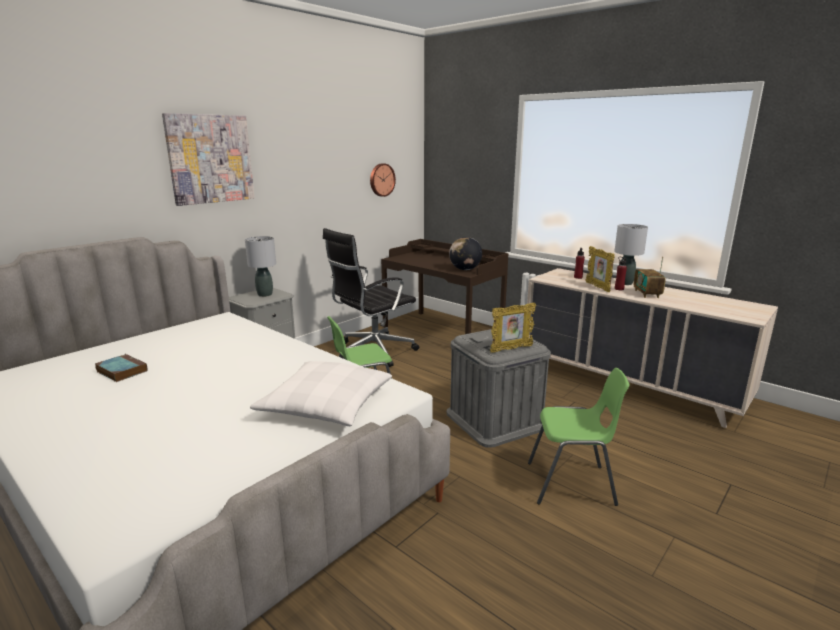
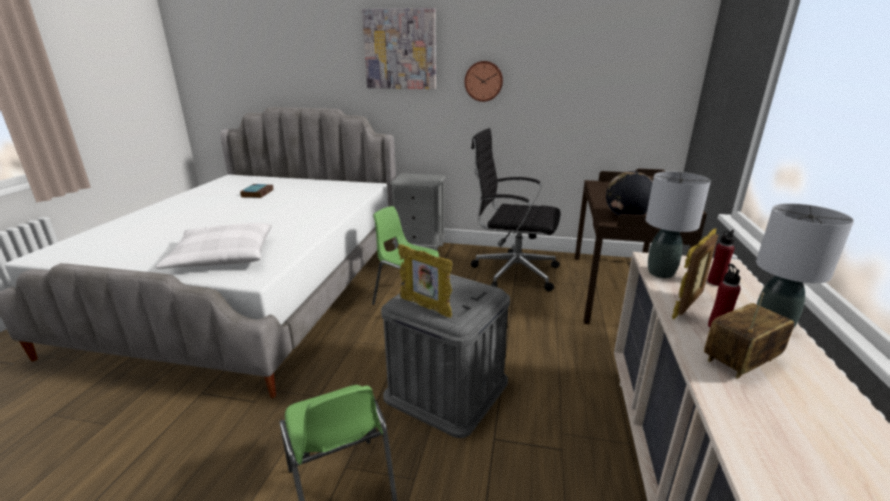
camera: 60 degrees right, 5 degrees up
(264, 294) = (422, 178): grey table lamp -> grey table lamp (660, 273)
(381, 180) = (613, 84): wall clock -> wall clock (483, 81)

